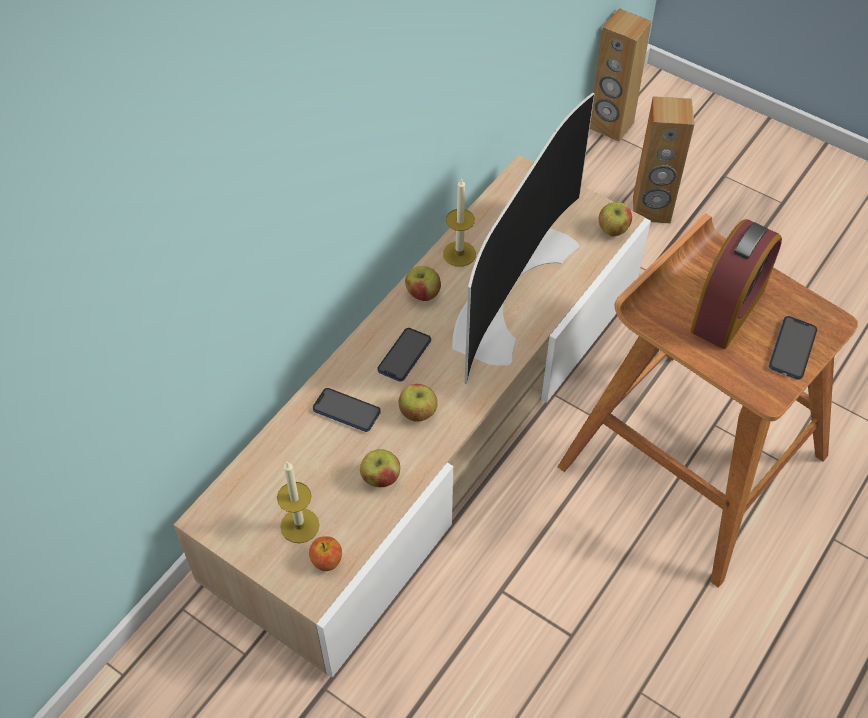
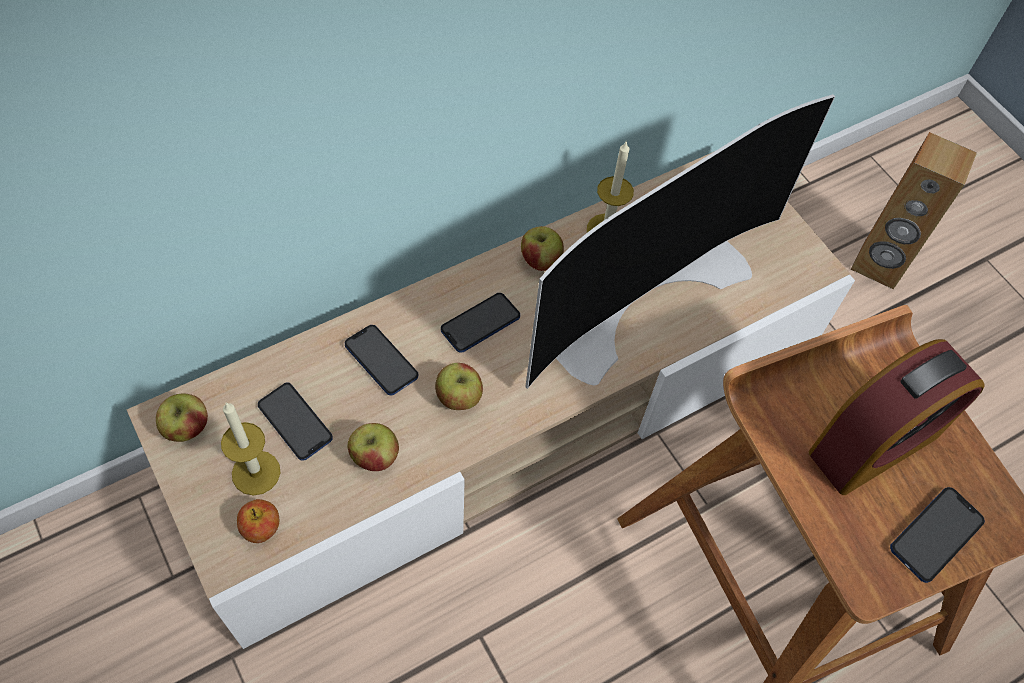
camera: 20 degrees right, 5 degrees up
(308, 479) = (295, 422): none -> phone
(610, 125) = (879, 151): brown speaker -> none
(613, 230) = (803, 273): apple -> apple (187, 428)

